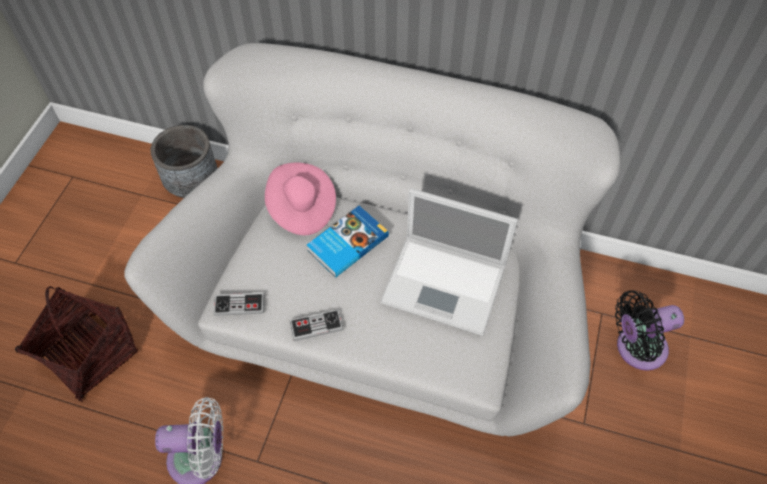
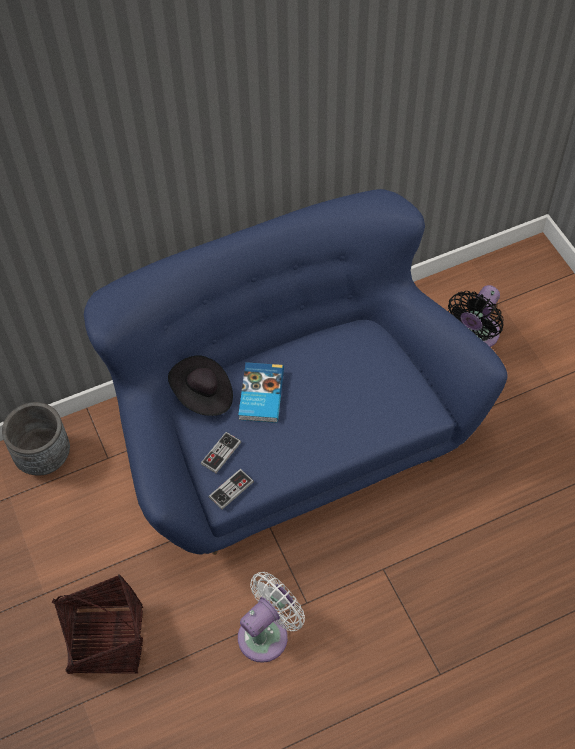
camera: 40 degrees left, 0 degrees up
(301, 209) = (203, 395): pink hat -> black hat
(316, 326) = (297, 462): game controller -> game controller (221, 453)
(383, 310) = (290, 437): white sofa -> blue sofa
(446, 284) = (352, 372): laptop -> none

